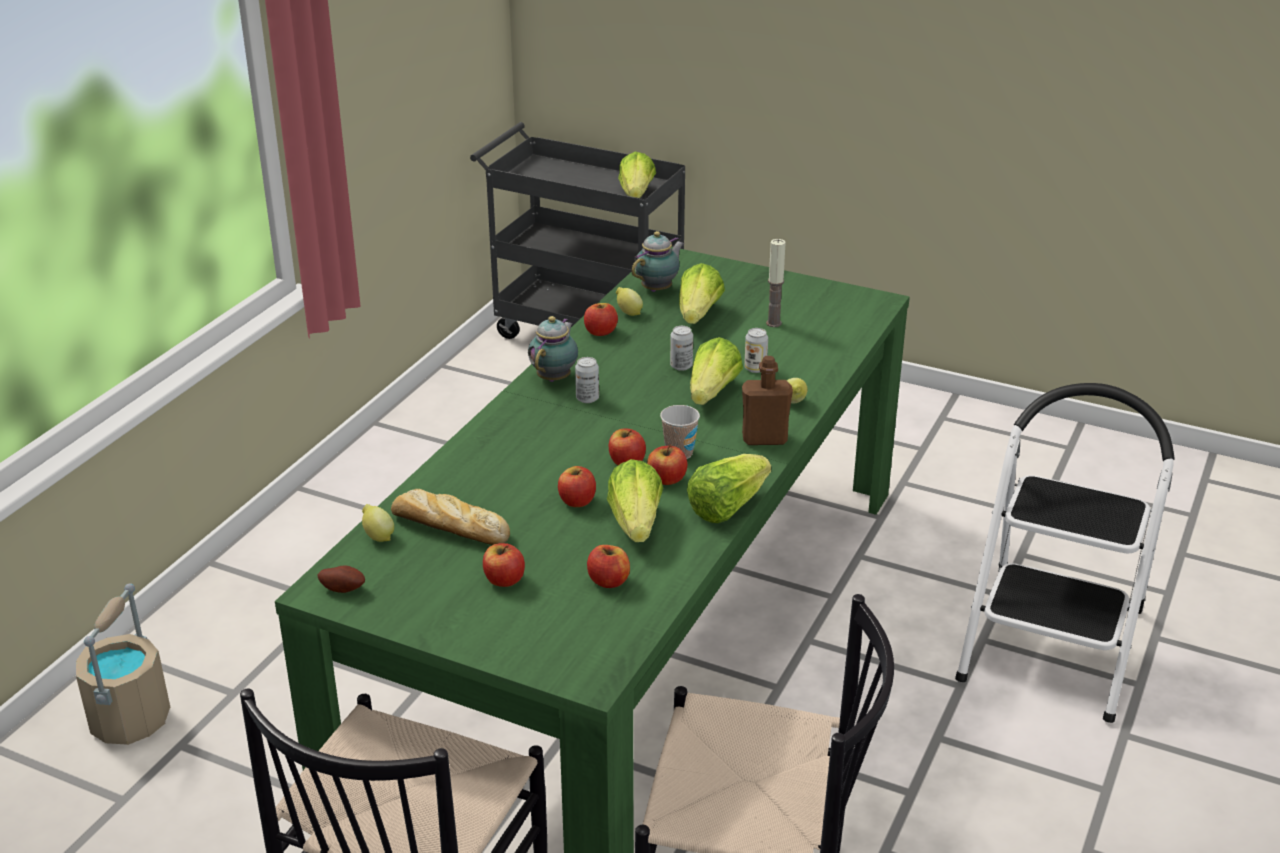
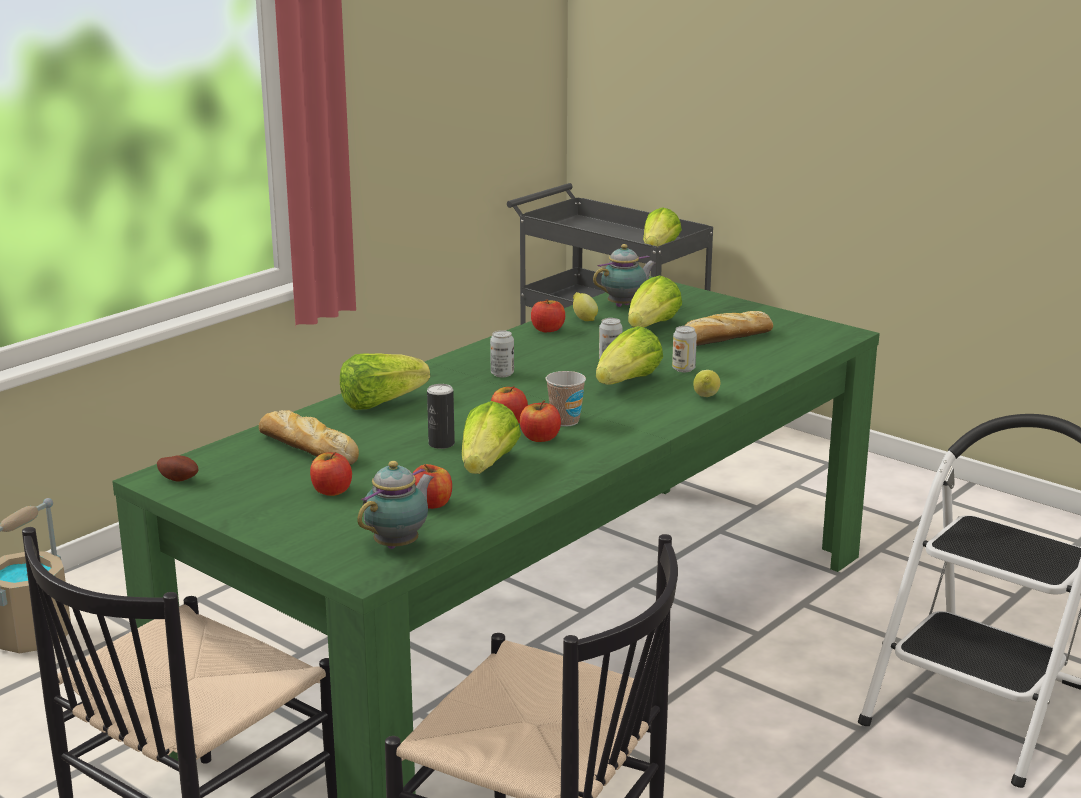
camera: 15 degrees right, 10 degrees down
(378, 536) = (237, 447): lemon -> none
(555, 377) = (482, 356): teapot -> teapot (399, 544)
(577, 501) = (441, 444): apple -> can
(727, 507) = (586, 464): lettuce -> lettuce (380, 403)
(764, 439) = (658, 420): brown bottle -> none
(774, 323) = (724, 339): candle -> bread

